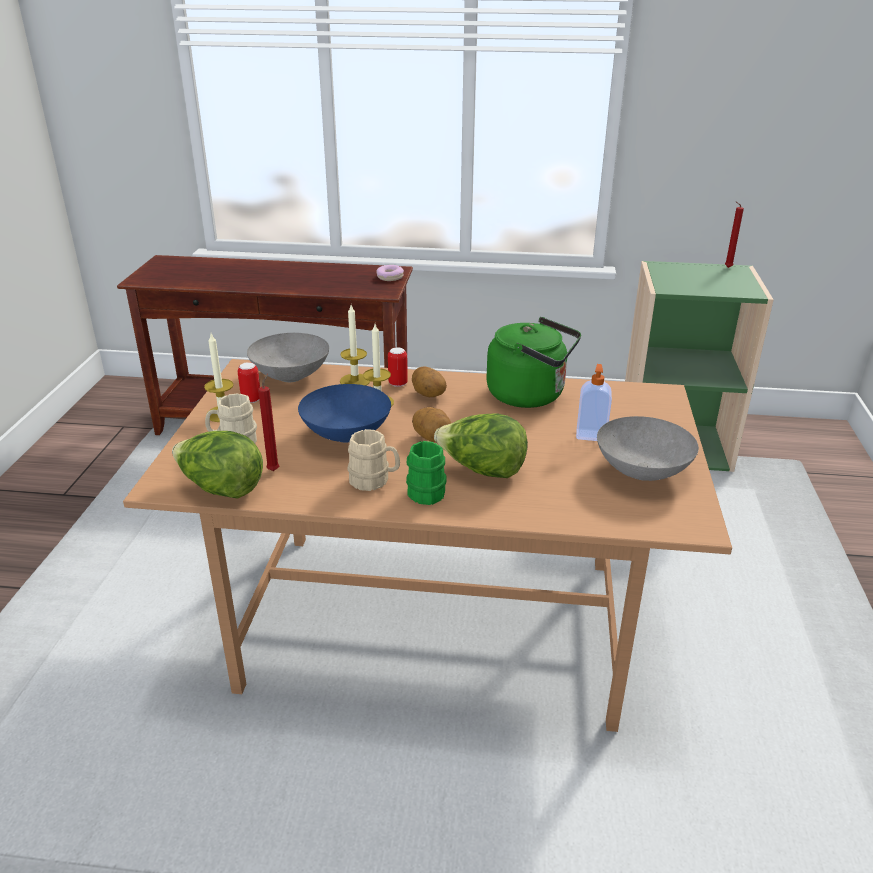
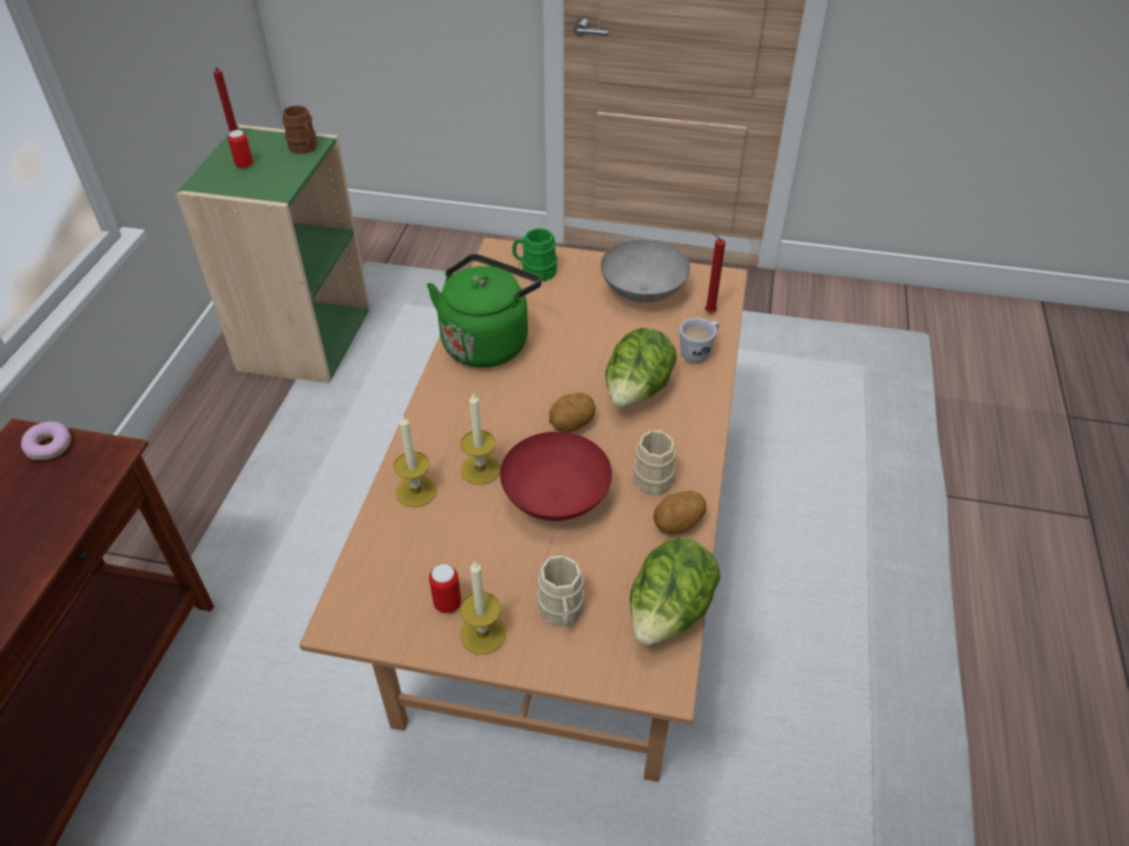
camera: 85 degrees left, 15 degrees up
(274, 469) = (629, 564): red candle -> red candle (708, 312)
(290, 377) = (387, 562): grey bowl -> none
(347, 434) = (554, 498): blue bowl -> red bowl
(398, 384) = (434, 449): can -> can (244, 165)
(427, 490) = (671, 435): green mug -> green mug (534, 271)
(428, 395) = (471, 423): potato -> potato (678, 525)
(556, 507) = (699, 352): none -> white mug
(591, 435) = (575, 311): soap dispenser -> none
(739, 290) = (305, 148): none -> brown mug

